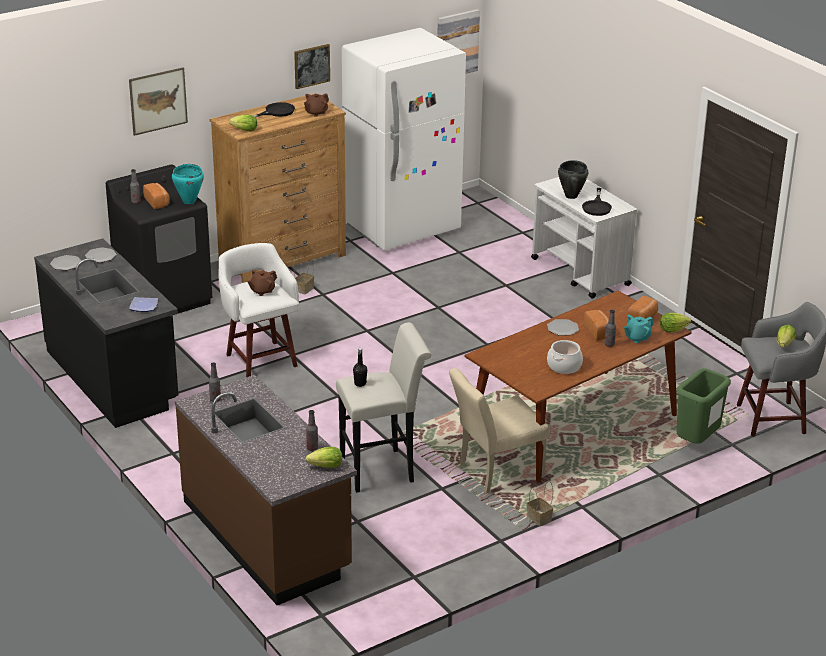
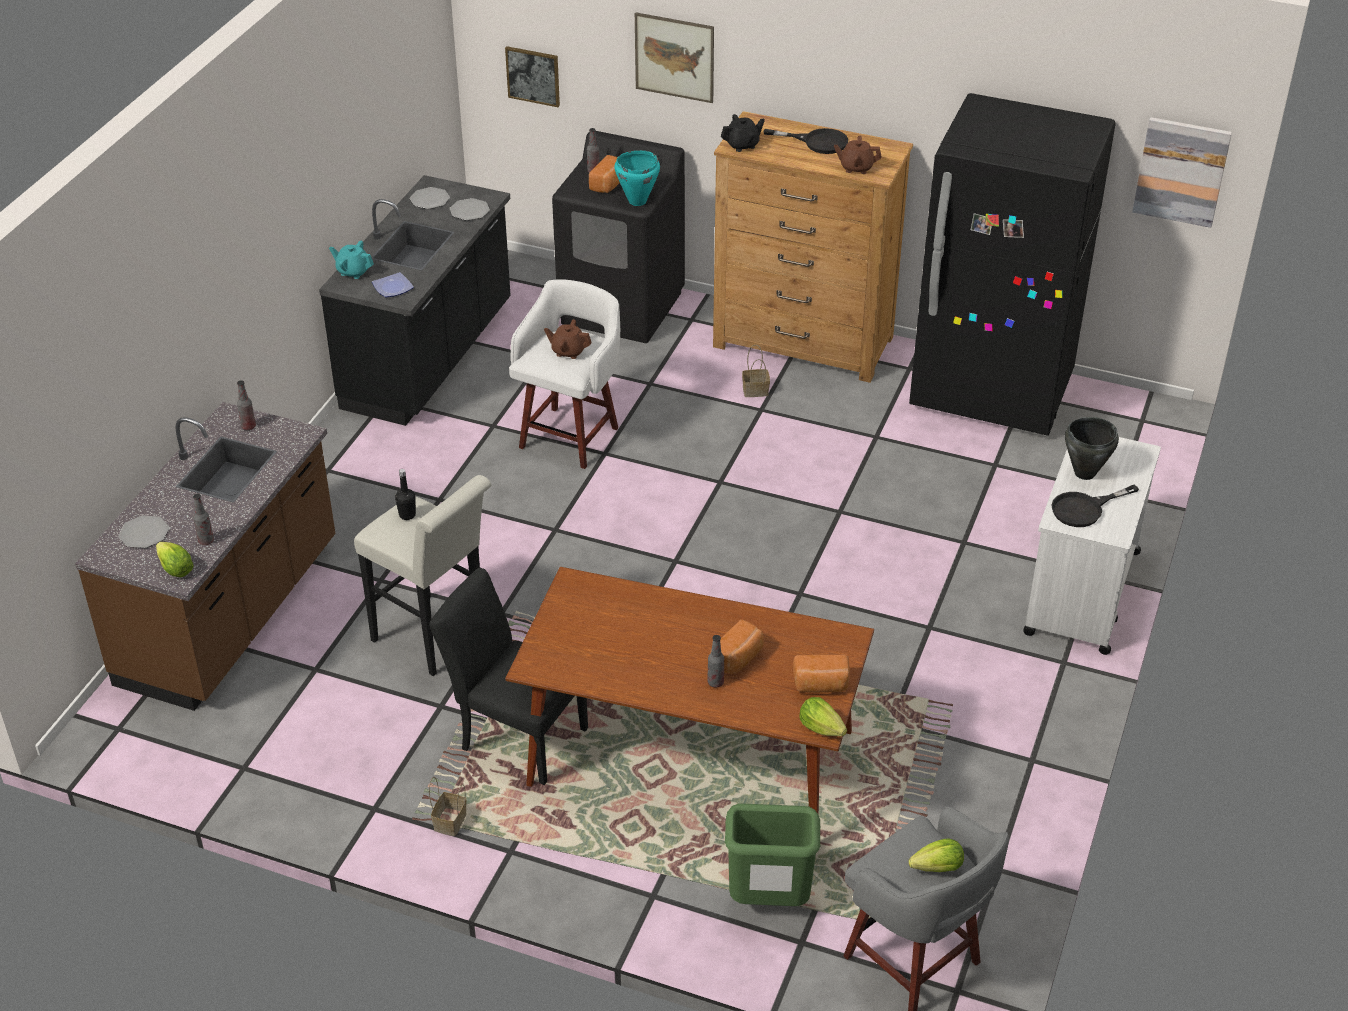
camera: 55 degrees right, 10 degrees up
(245, 130) = (742, 145): lettuce -> black teapot
(311, 66) = (914, 102): picture -> picture (533, 76)
(402, 228) = (991, 393): white fridge -> black fridge
(494, 472) = (516, 735): beige chair -> black chair
(562, 328) = (713, 622): plate -> plate (144, 533)
(564, 366) = (616, 665): cooking pot -> none
(637, 338) = (761, 701): turquoise teapot -> turquoise teapot (353, 271)

